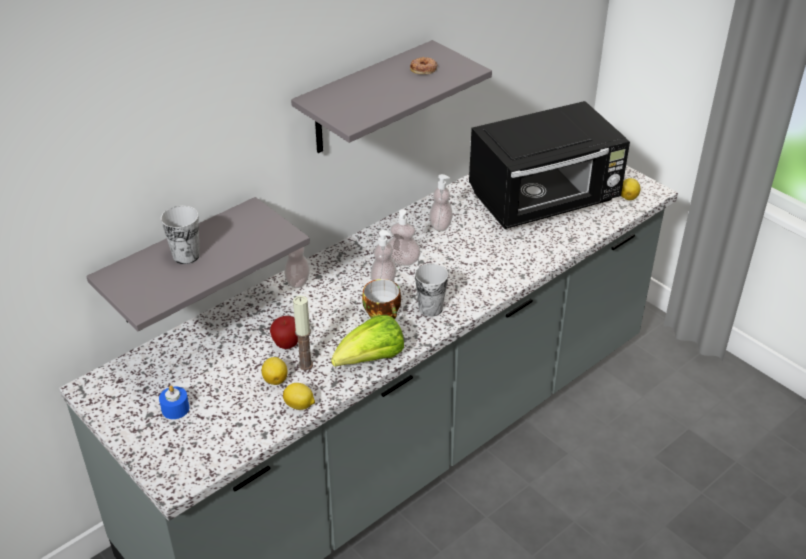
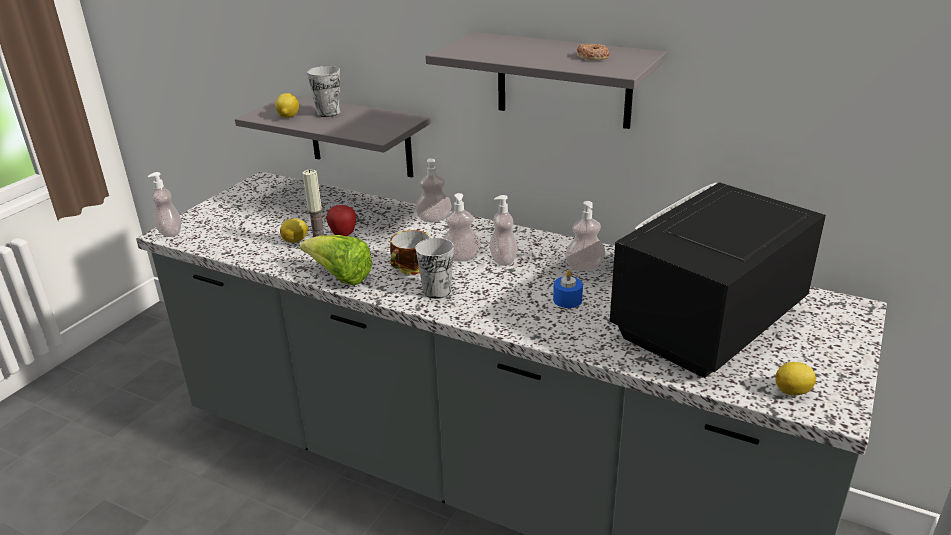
camera: 70 degrees right, 10 degrees down
(175, 409) = (247, 212): blue candle -> blue candle (567, 300)
(178, 478) = (170, 232): none -> soap dispenser
(300, 405) = (265, 259): lemon -> lemon (288, 117)
(545, 200) = (705, 324): black microwave -> black microwave turned 90 degrees clockwise

